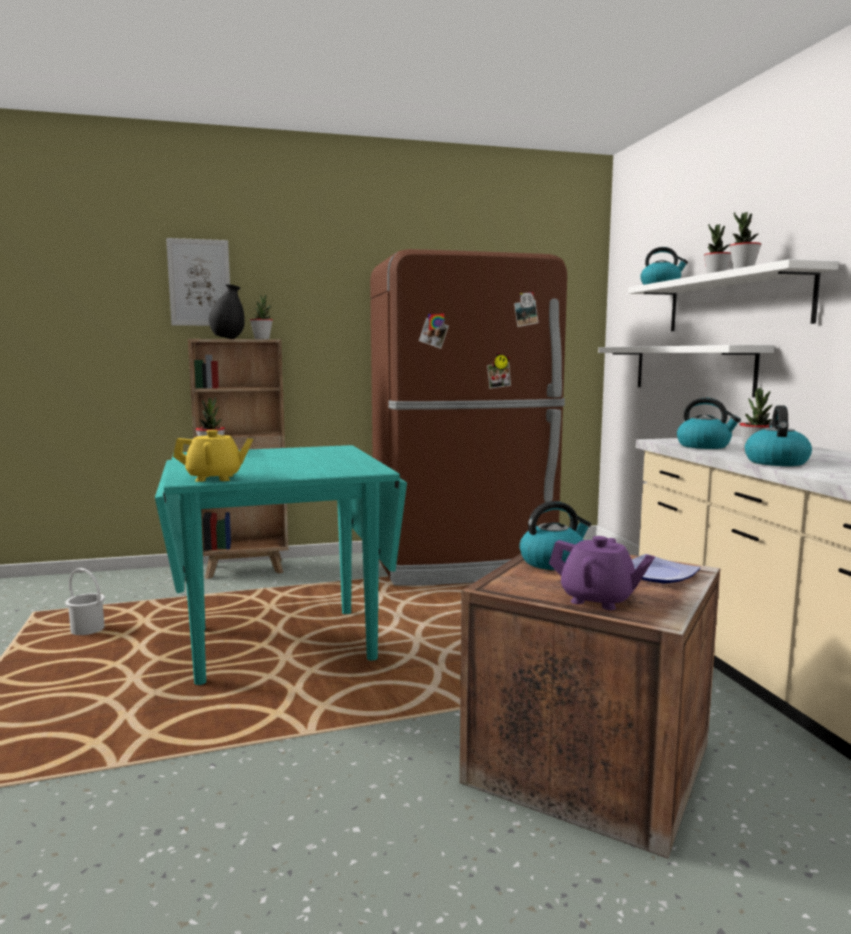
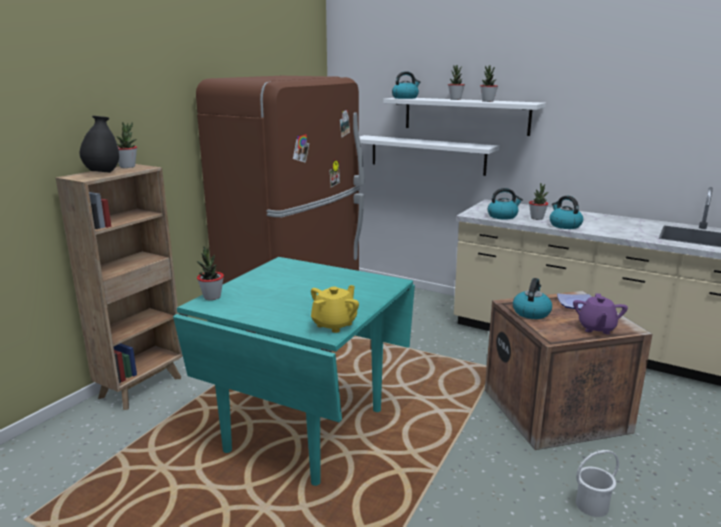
camera: 45 degrees left, 10 degrees up
(88, 630) = (128, 501): white bucket -> white bucket (591, 505)
(199, 283) = (49, 113): picture -> none
(598, 600) = (596, 328): purple teapot -> purple teapot turned 120 degrees clockwise

